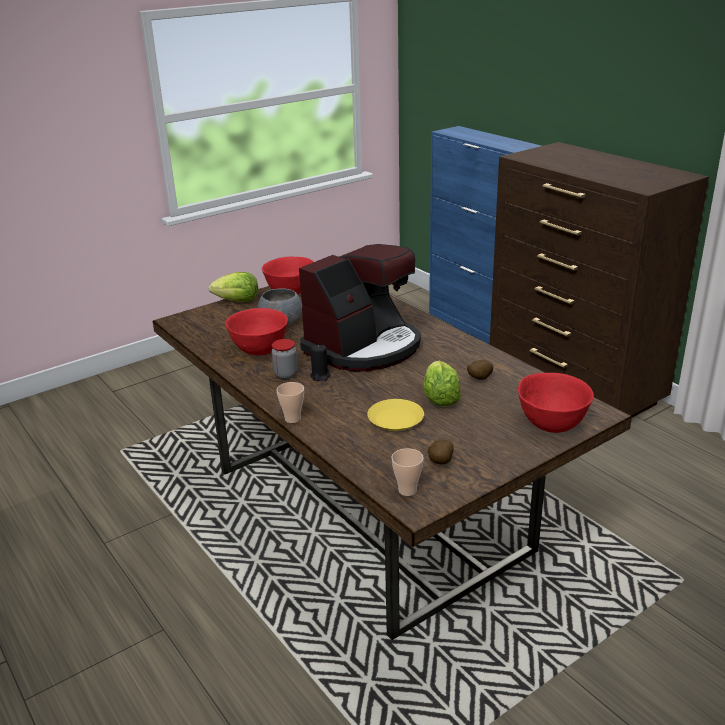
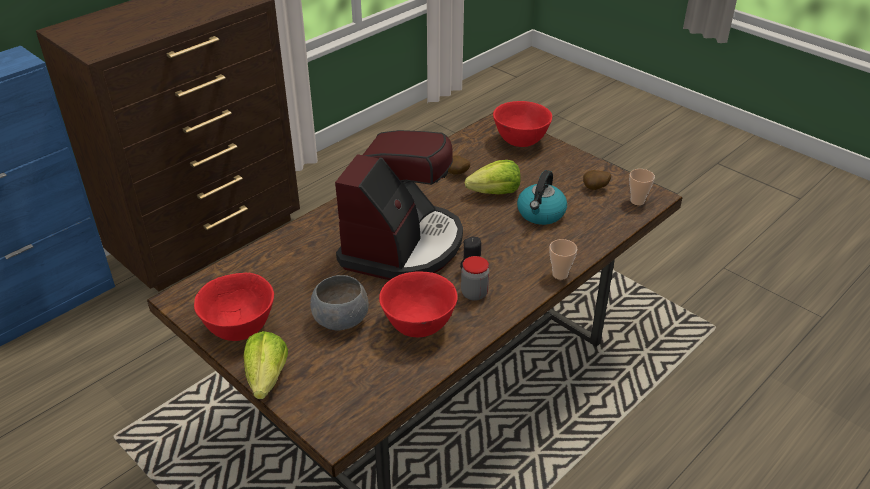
camera: 100 degrees left, 10 degrees up
(364, 347) = (402, 245): coffee machine -> coffee machine turned 75 degrees clockwise
(396, 420) = (541, 214): yellow plate -> kettle

